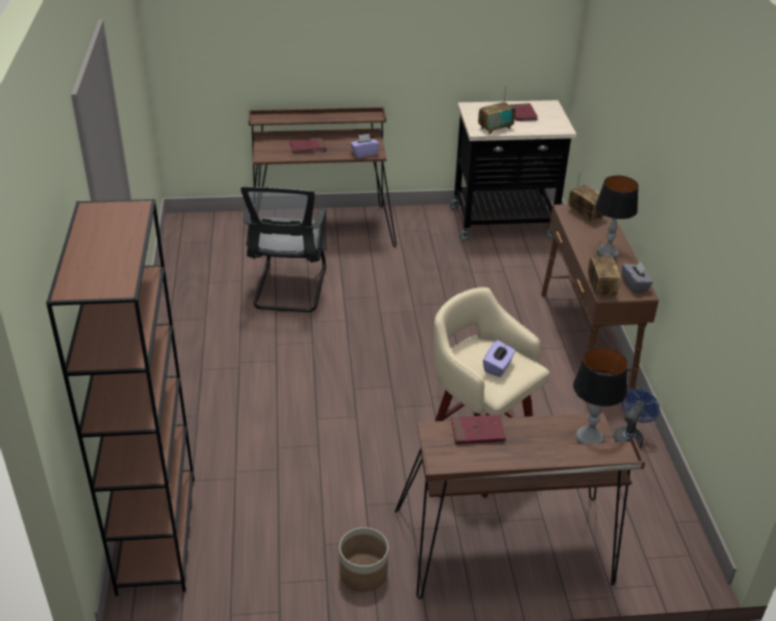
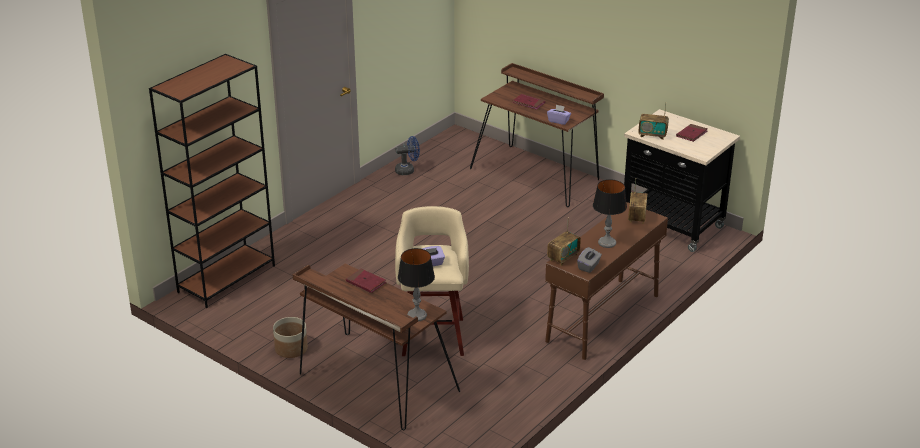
camera: 45 degrees right, 5 degrees down
(289, 289) = (461, 200): chair -> none
(629, 438) = (535, 379): blue fan -> blue fan (408, 170)

